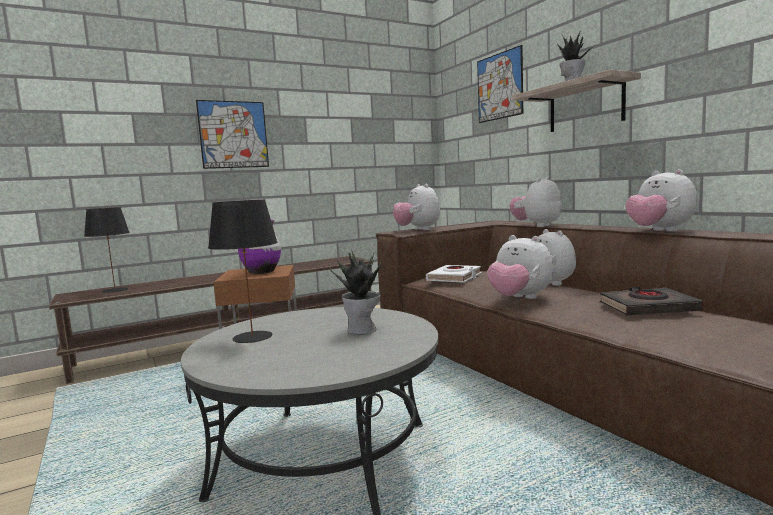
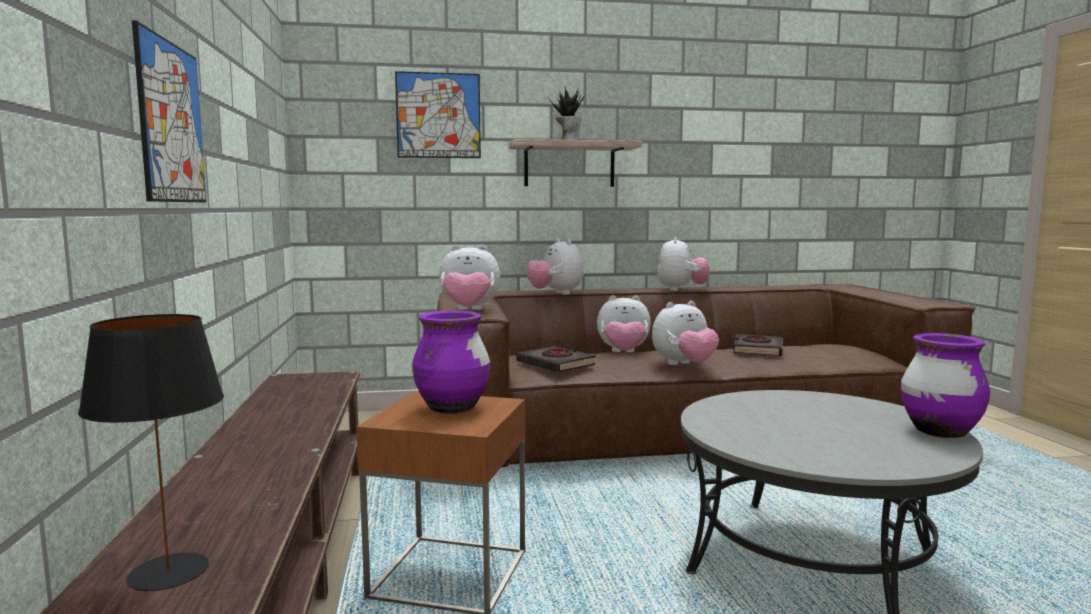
camera: 70 degrees left, 0 degrees up
(253, 337) = (806, 446): black table lamp -> none
(316, 373) = (940, 432): none -> purple vase
(363, 330) = (803, 408): potted plant -> none
(454, 278) = (555, 364): white book -> black book
(659, 231) = (681, 290): plush toy -> plush toy turned 75 degrees counterclockwise

